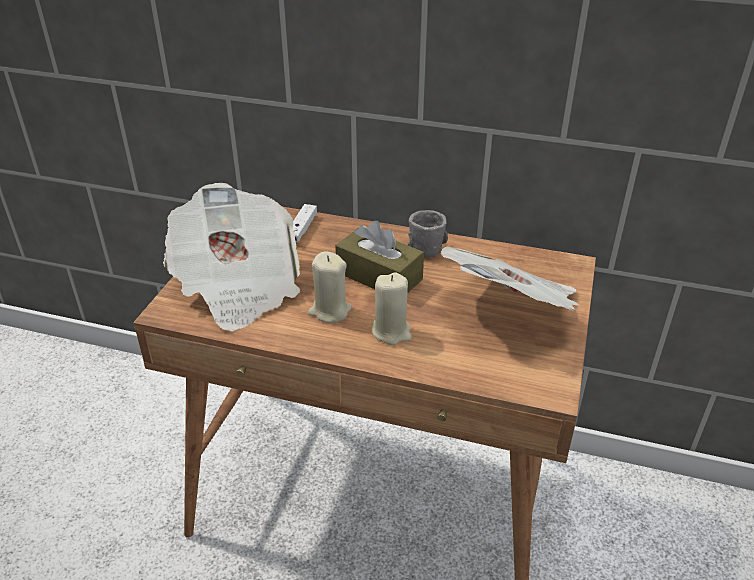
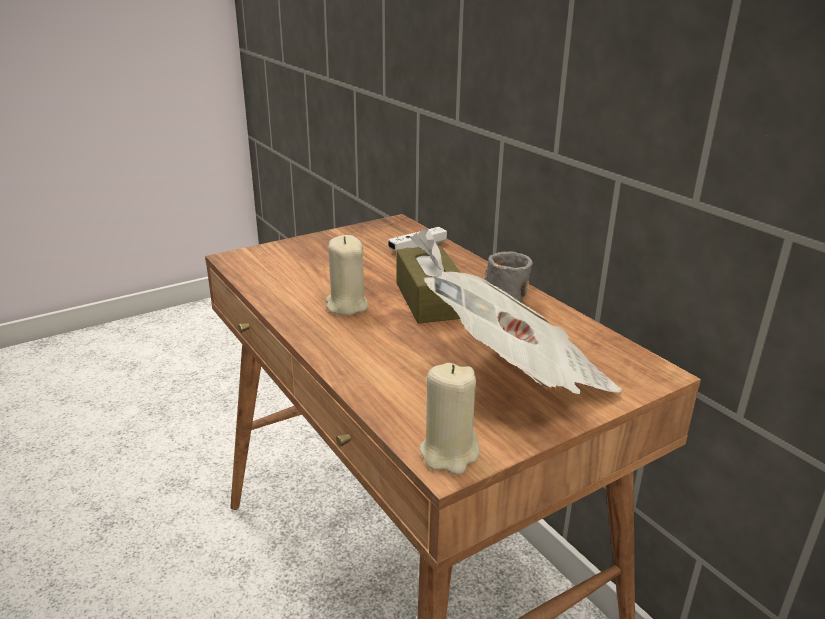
camera: 40 degrees right, 10 degrees down
(237, 285) = (307, 262): newspaper -> none
(391, 331) = (372, 341): beige candle -> beige candle (449, 453)

